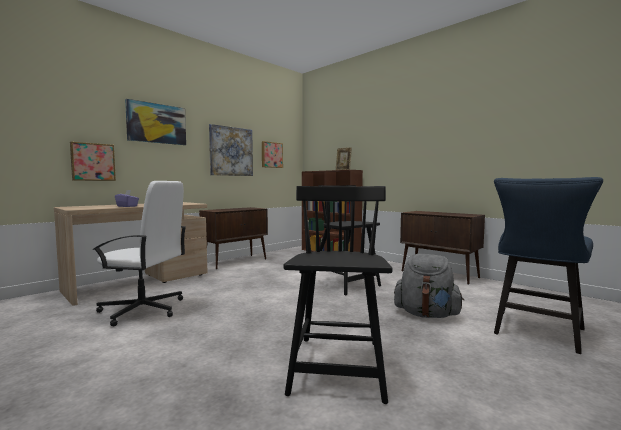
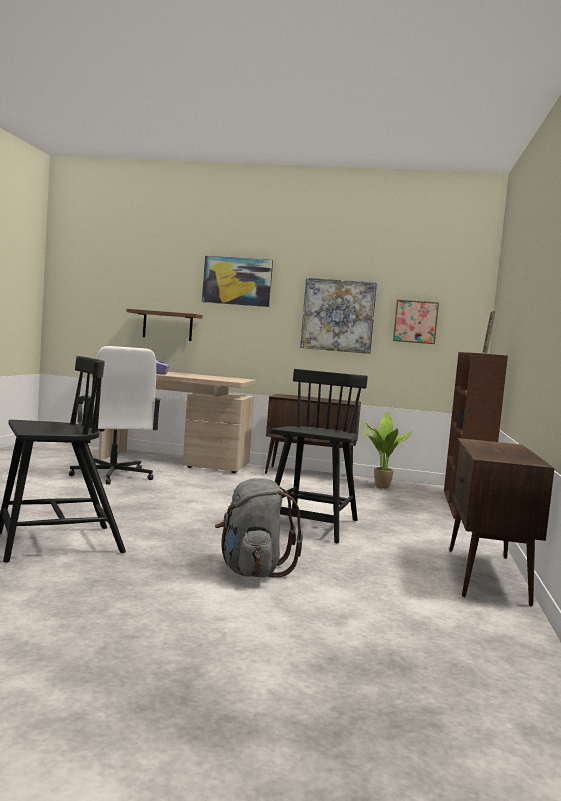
camera: 55 degrees right, 0 degrees up
(93, 162) = (167, 325): picture -> brown shelf
(280, 256) = (379, 487): none -> potted plant
(536, 333) = (266, 634): blue chair -> none

